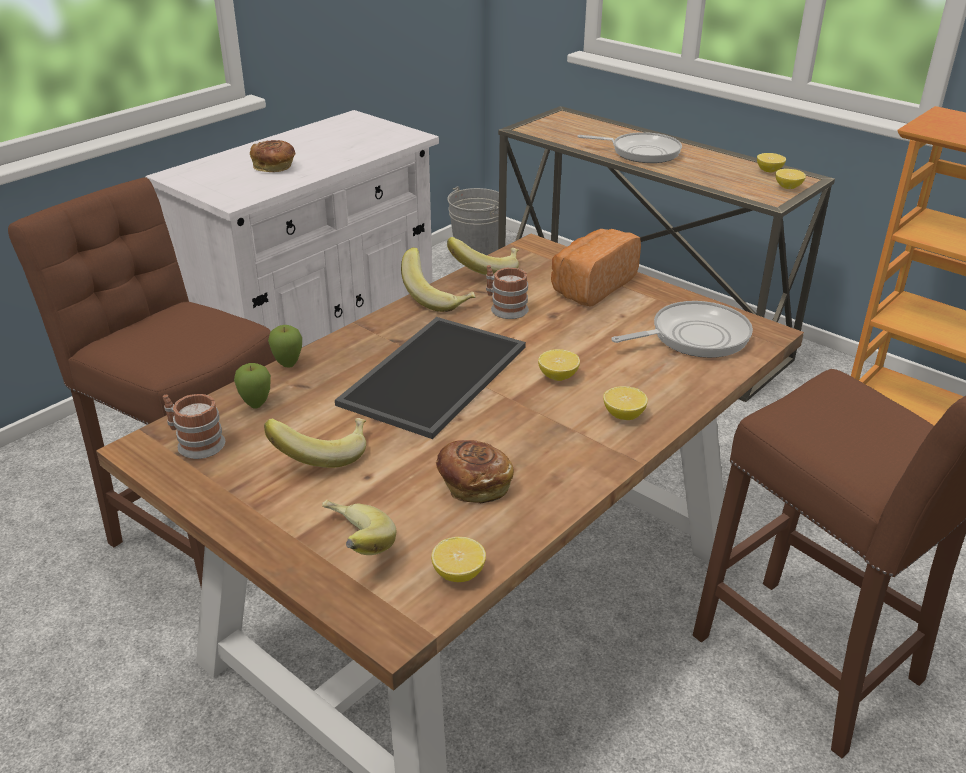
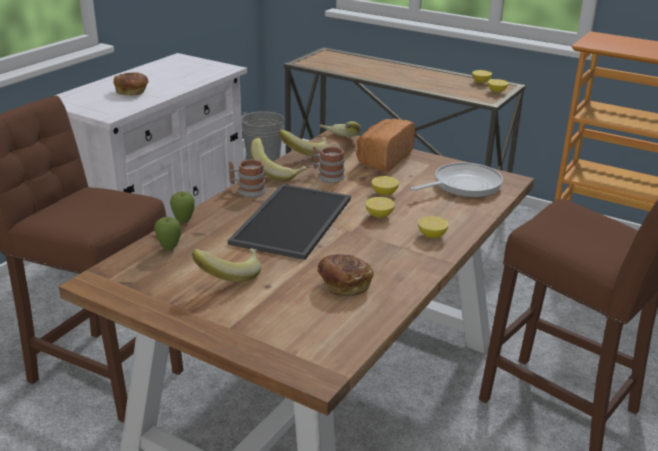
camera: 10 degrees left, 5 degrees down
(195, 443) = (133, 275): mug -> mug (247, 190)
(352, 548) = (272, 330): banana -> banana (338, 140)
(458, 574) = (352, 339): lemon -> lemon (384, 193)
(641, 152) = (390, 74): frying pan -> none

